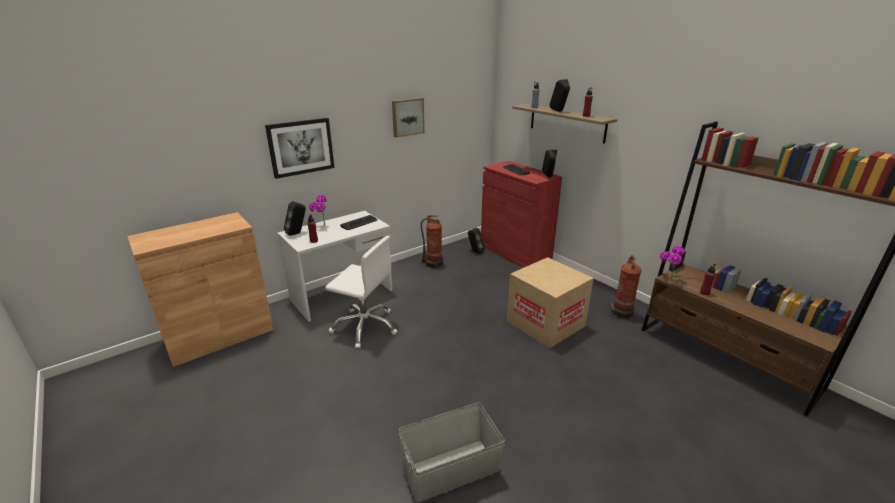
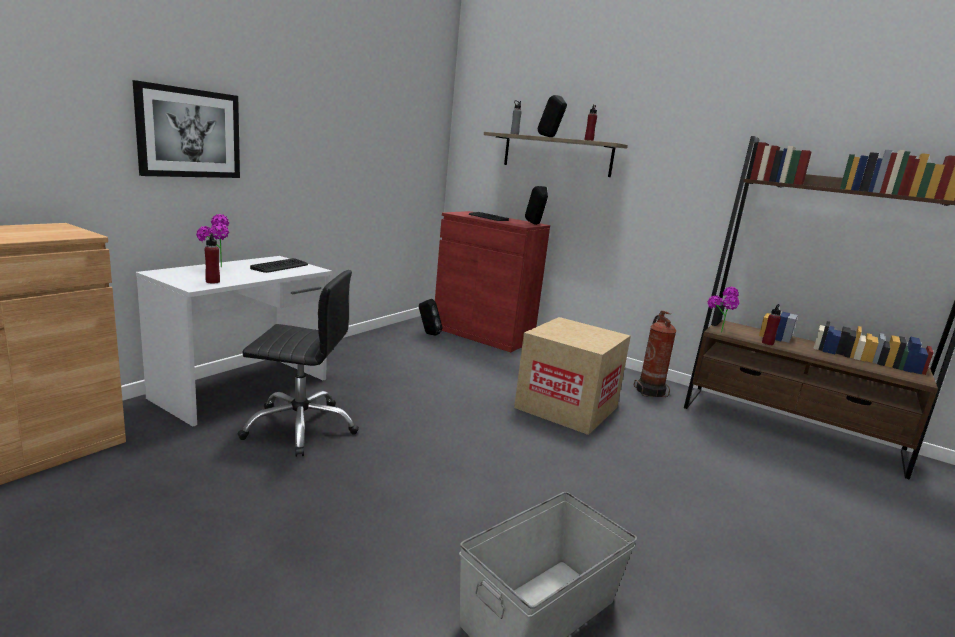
camera: 20 degrees left, 10 degrees down
(297, 233) = (176, 273): black speaker -> none
(365, 326) = (300, 427): white office chair -> black office chair
(407, 117) = (346, 125): picture -> none
(433, 263) = (375, 347): fire extinguisher -> none

